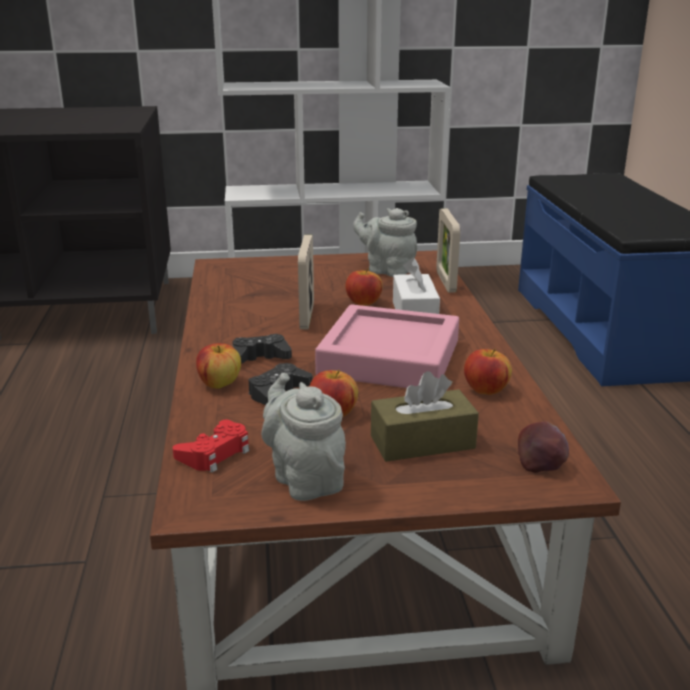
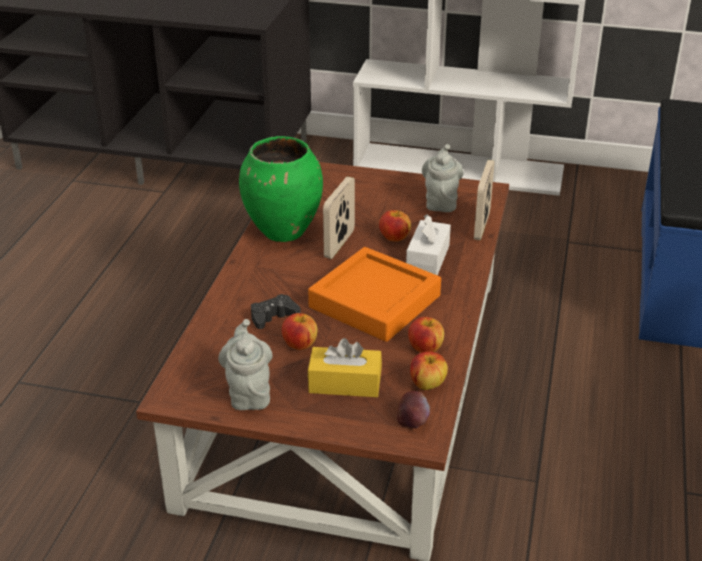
camera: 20 degrees right, 10 degrees up
(215, 453) = (203, 360): red game controller -> none
(219, 384) = (237, 300): apple -> apple (427, 384)
(234, 315) = (284, 232): none -> green vase
(260, 357) = (279, 280): black game controller -> none
(387, 270) = (441, 201): grey teapot -> grey teapot turned 45 degrees clockwise
(389, 358) = (374, 301): pink tray -> orange tray
(422, 442) = (345, 383): brown tissue box -> yellow tissue box

